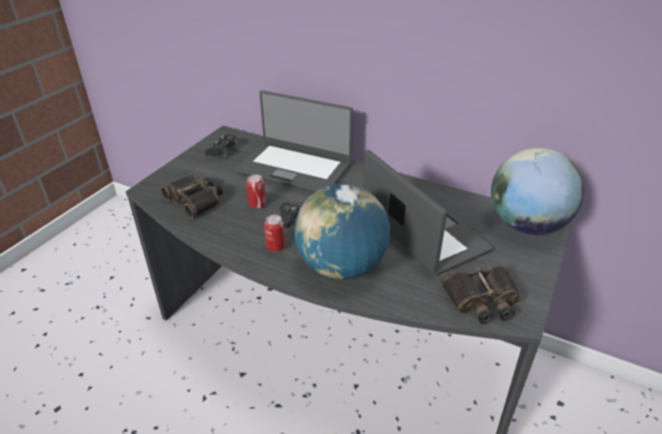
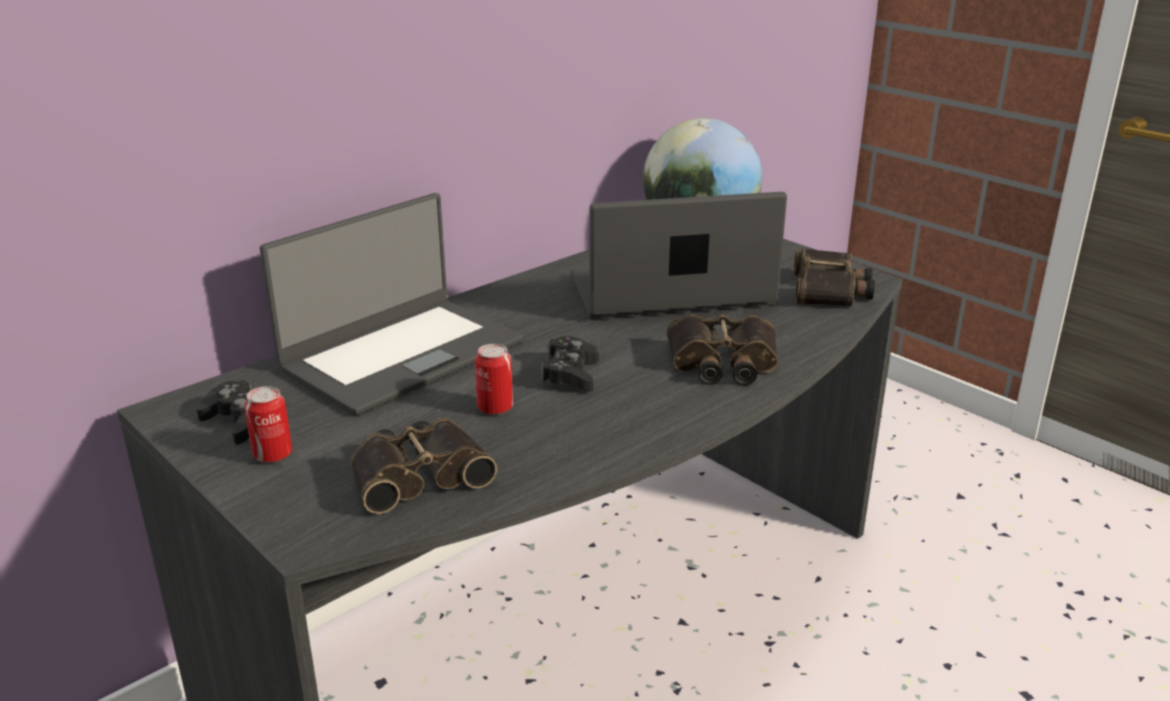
camera: 70 degrees left, 10 degrees down
(275, 246) = (639, 408): can -> can (273, 455)
(341, 267) = (722, 363): globe -> binoculars

